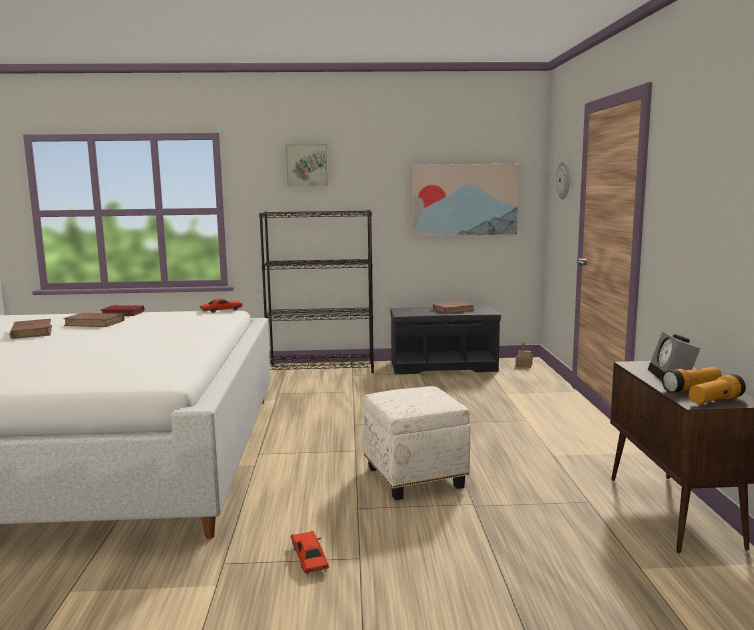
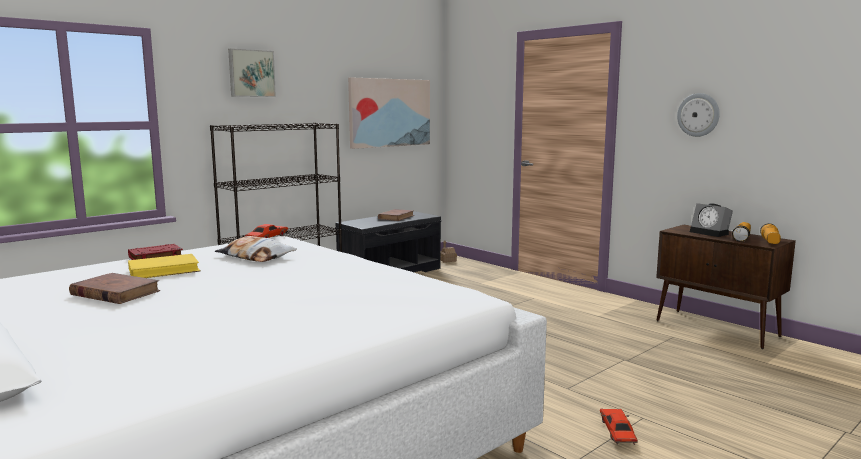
camera: 40 degrees left, 0 degrees up
(95, 323) = (164, 270): brown book -> yellow book
(167, 323) = (256, 256): none -> pillow
(309, 558) = (617, 432): red toy car -> red toy car turned 60 degrees clockwise
(416, 478) = (555, 355): white ottoman -> none
(564, 180) = (482, 95): wall clock -> wall clock (698, 115)

